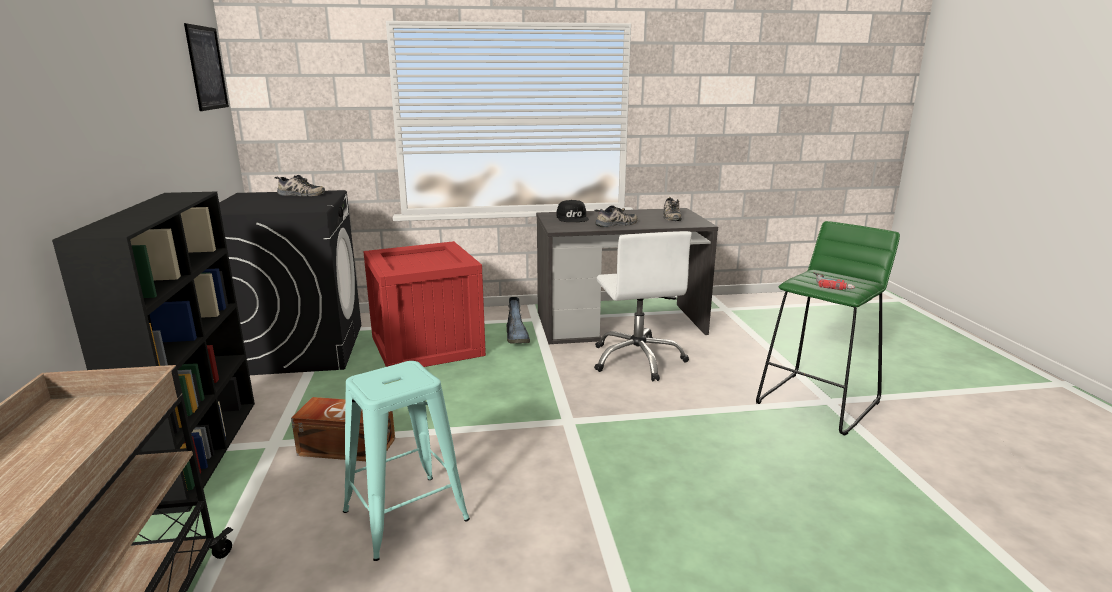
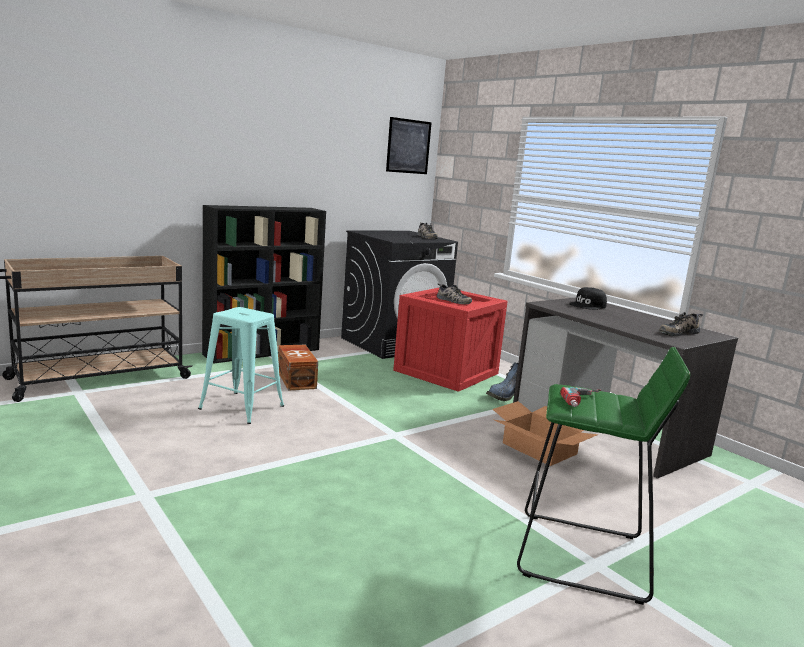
camera: 60 degrees right, 5 degrees down
(616, 224) = (599, 317): shoe -> shoe (452, 300)
(638, 359) = (539, 448): white office chair -> cardboard box

